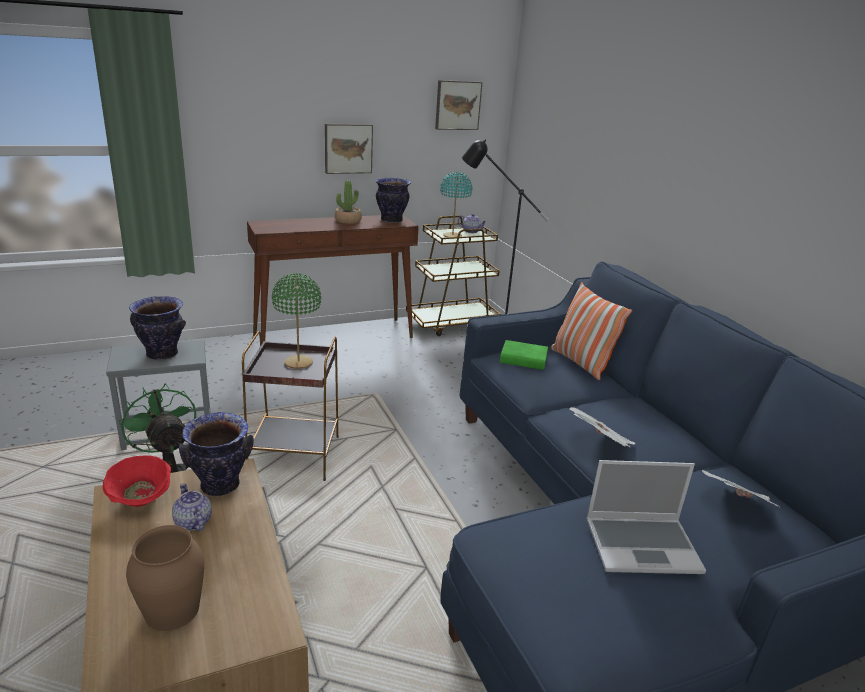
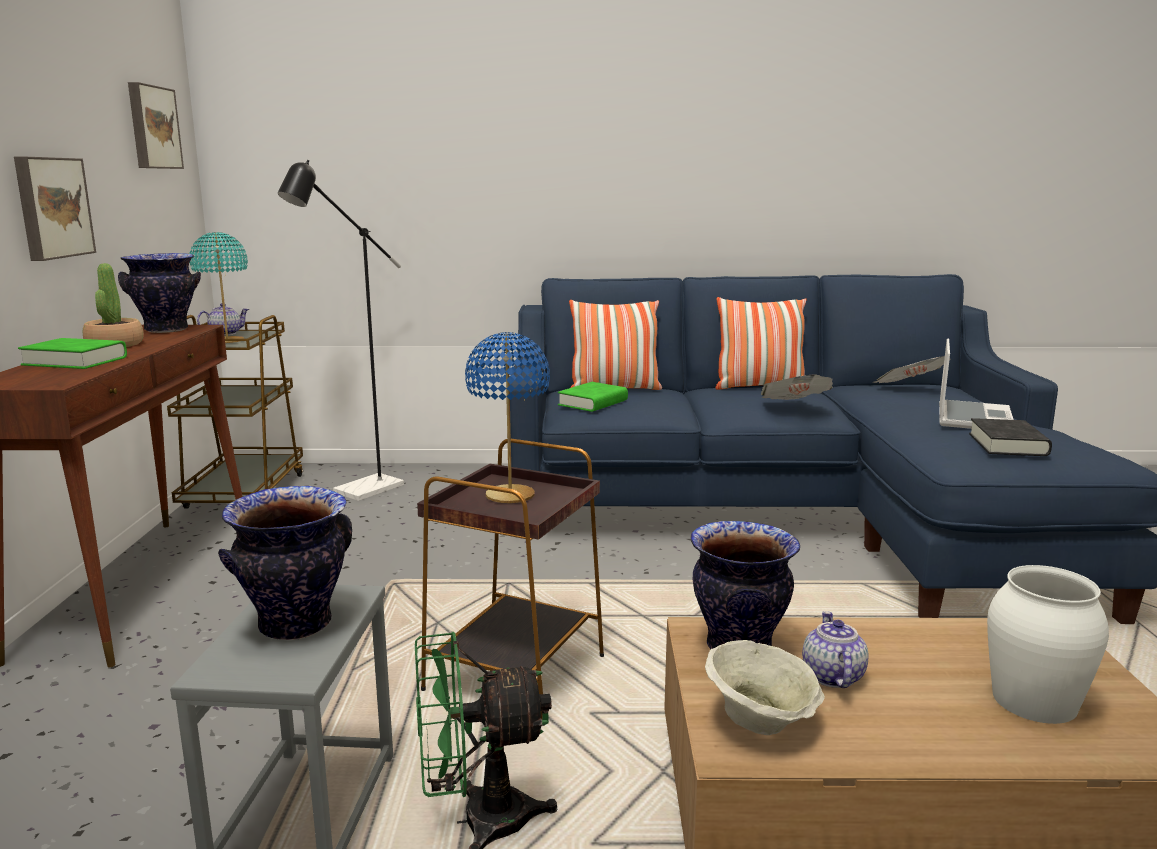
camera: 65 degrees left, 10 degrees down
(141, 500) = (761, 722): red bowl -> beige bowl
(172, 609) = (1033, 700): brown vase -> white vase
(192, 522) = (831, 676): teapot -> teapot turned 105 degrees clockwise
(298, 362) = (509, 496): green table lamp -> blue table lamp
(308, 223) = (75, 361): none -> green book
(552, 564) = (1008, 444): none -> black book
(667, 423) = (759, 386): none -> pillow

